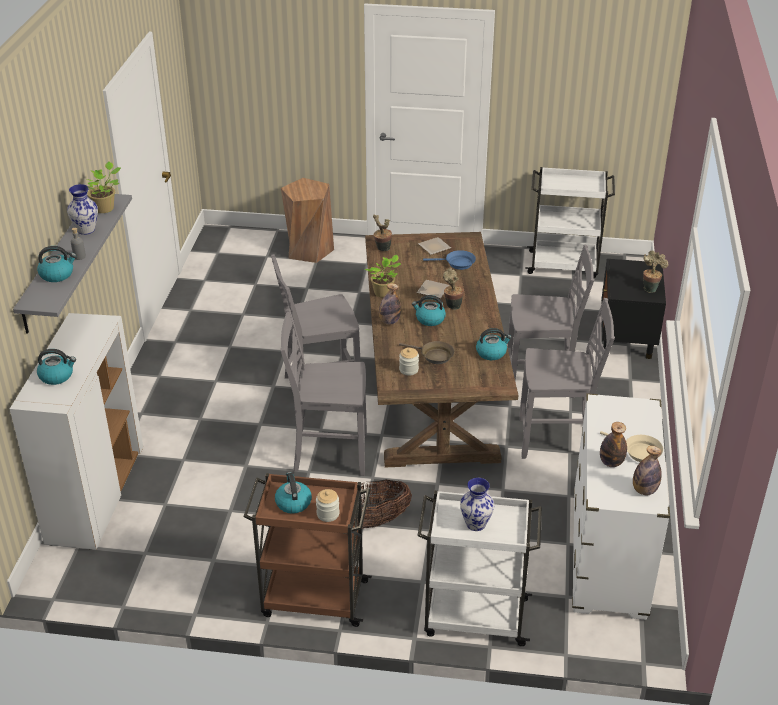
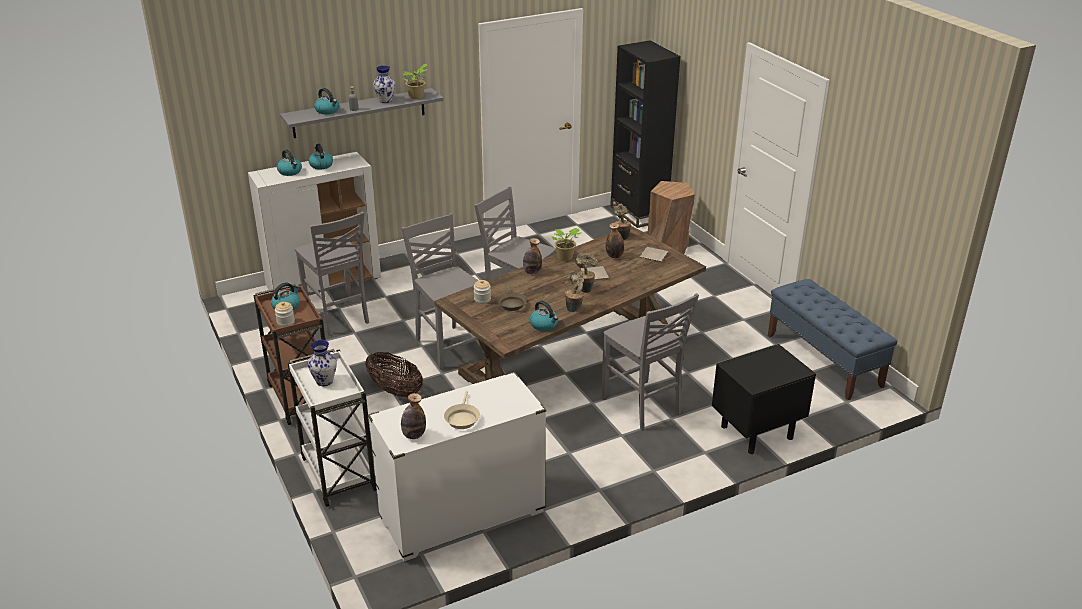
camera: 55 degrees right, 5 degrees down
(232, 238) = (638, 213): none -> black bookcase
(429, 319) = (555, 286): kettle -> kettle (321, 165)
(457, 263) = (645, 272): blue frying pan -> none
(556, 440) = (576, 441): grey chair -> grey chair (338, 317)
(564, 265) = (824, 360): white cart -> blue bench
(611, 462) = (434, 409): bottle -> bottle (614, 256)
(650, 288) = (763, 379): potted plant -> potted plant (574, 308)

